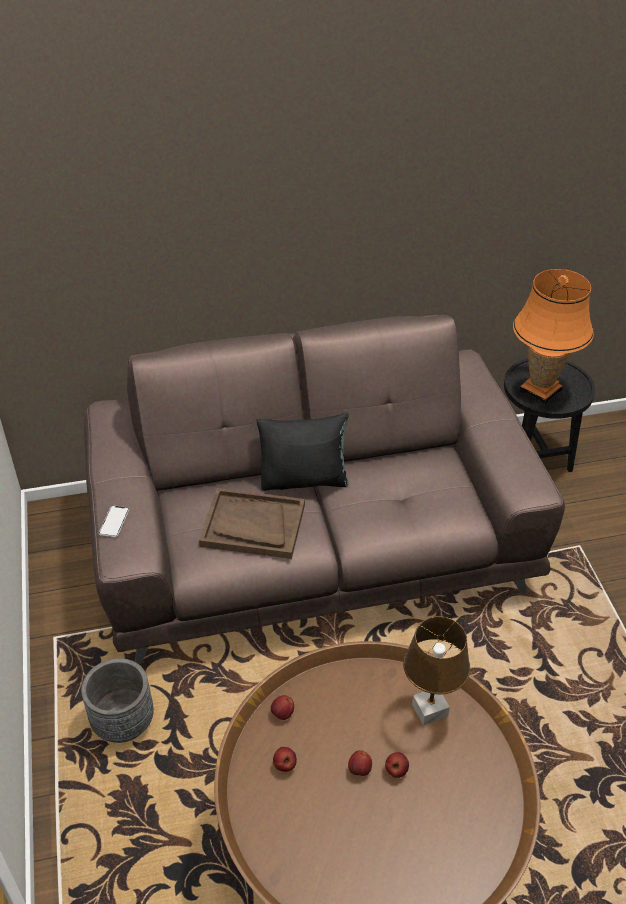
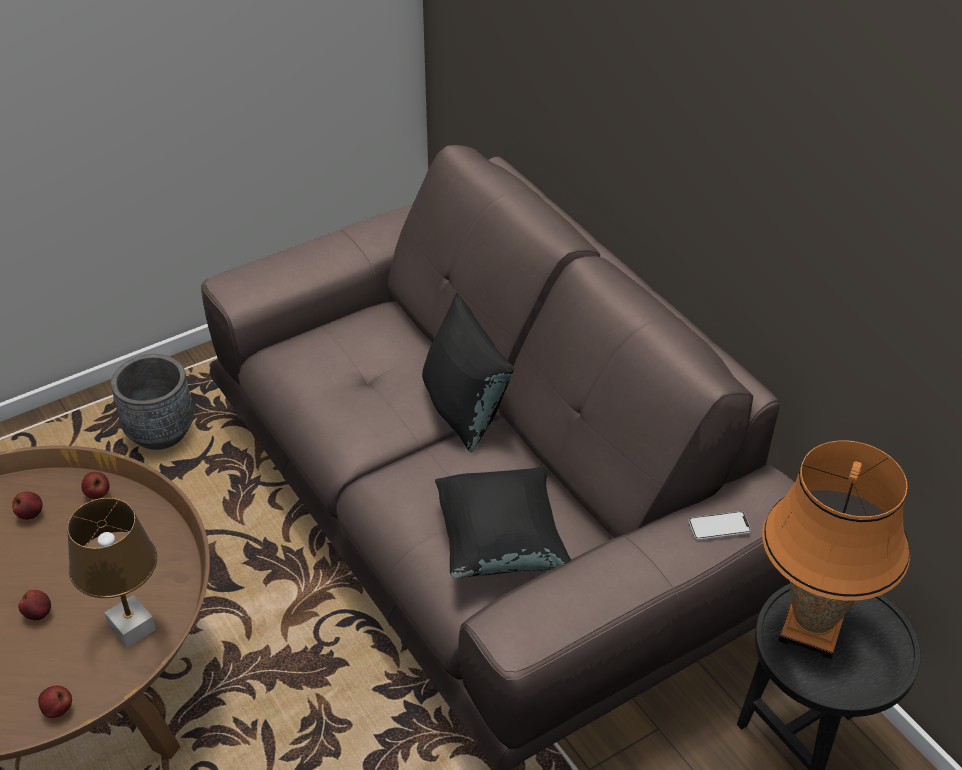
camera: 70 degrees right, 0 degrees up
(114, 522) = (284, 260): phone -> phone (719, 526)
(252, 525) = (361, 385): brown tray -> none
(359, 770) = (34, 580): apple -> apple (58, 710)
(433, 494) = (500, 545): none -> black pillow

